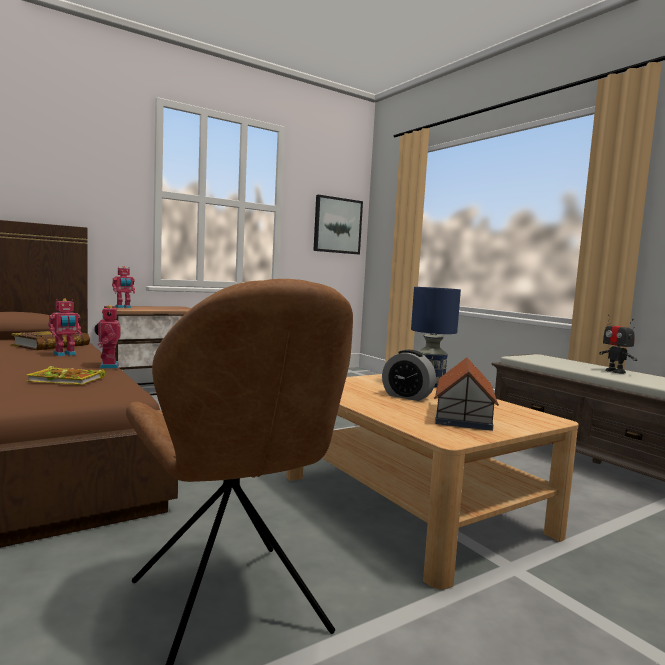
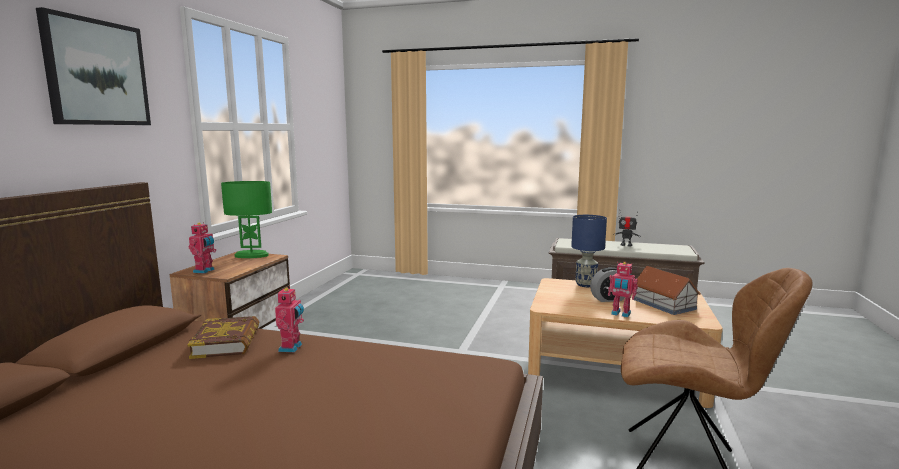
camera: 40 degrees left, 5 degrees up
(68, 380) = (416, 371): book -> none
(107, 366) = (378, 345): toy robot -> toy robot (620, 314)
(179, 308) = (251, 256): none -> green table lamp
(337, 225) = (329, 136): picture -> picture (96, 73)

